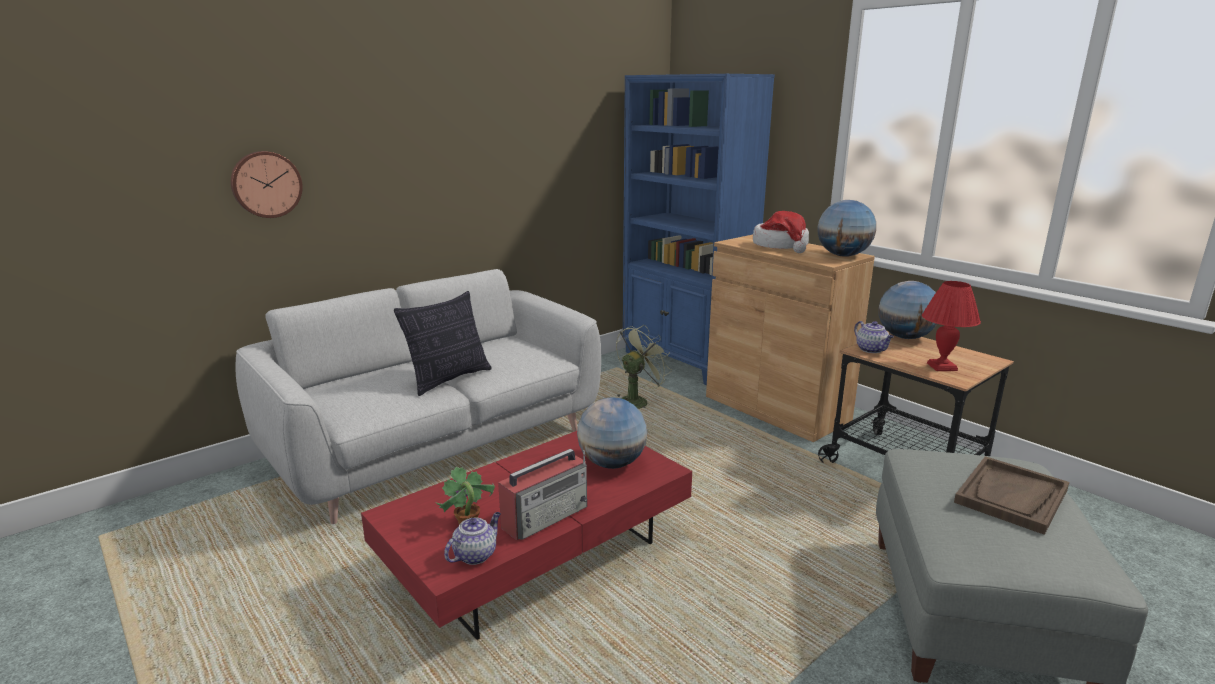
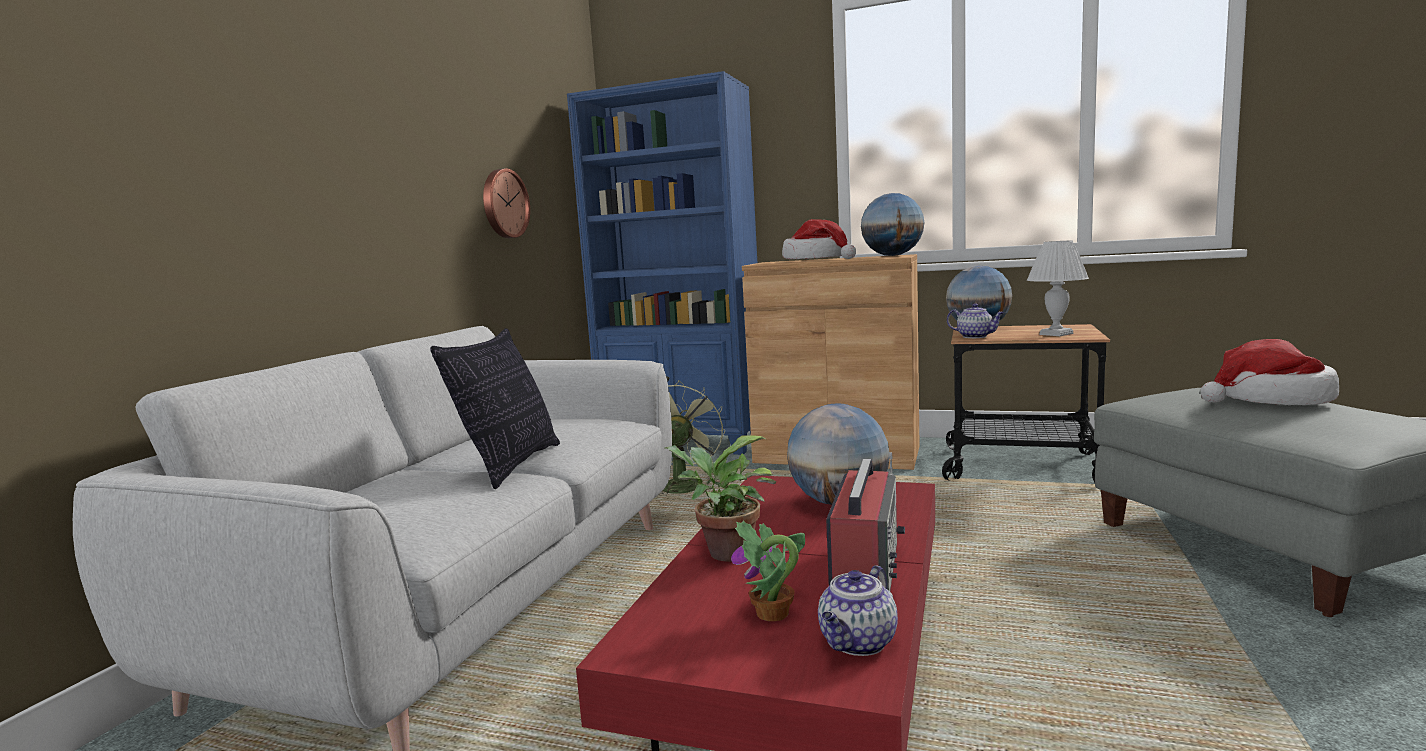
camera: 30 degrees left, 10 degrees down
(266, 184) = (108, 160): wall clock -> wall clock (504, 204)
(475, 554) = (858, 643): teapot -> teapot turned 150 degrees counterclockwise
(501, 475) = (724, 553): none -> potted plant
(941, 367) = (1056, 334): red table lamp -> white table lamp
(1011, 496) = (1271, 400): brown tray -> hat

